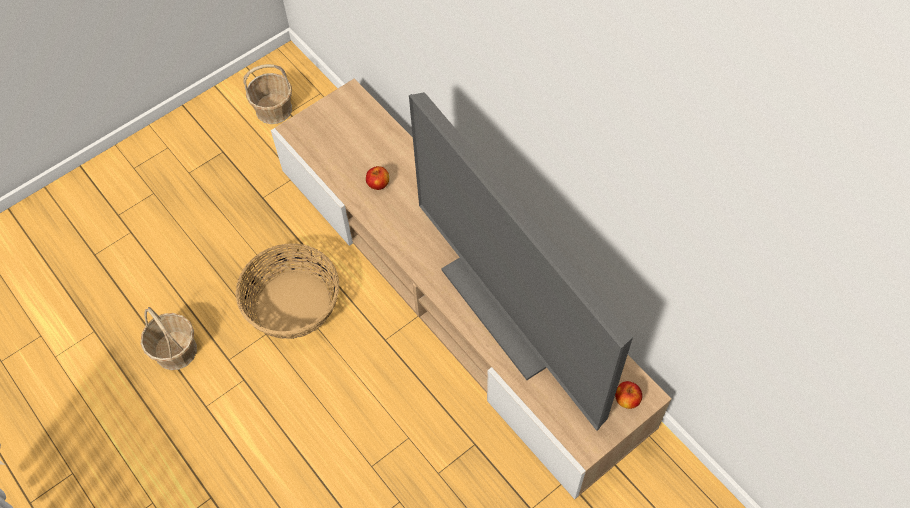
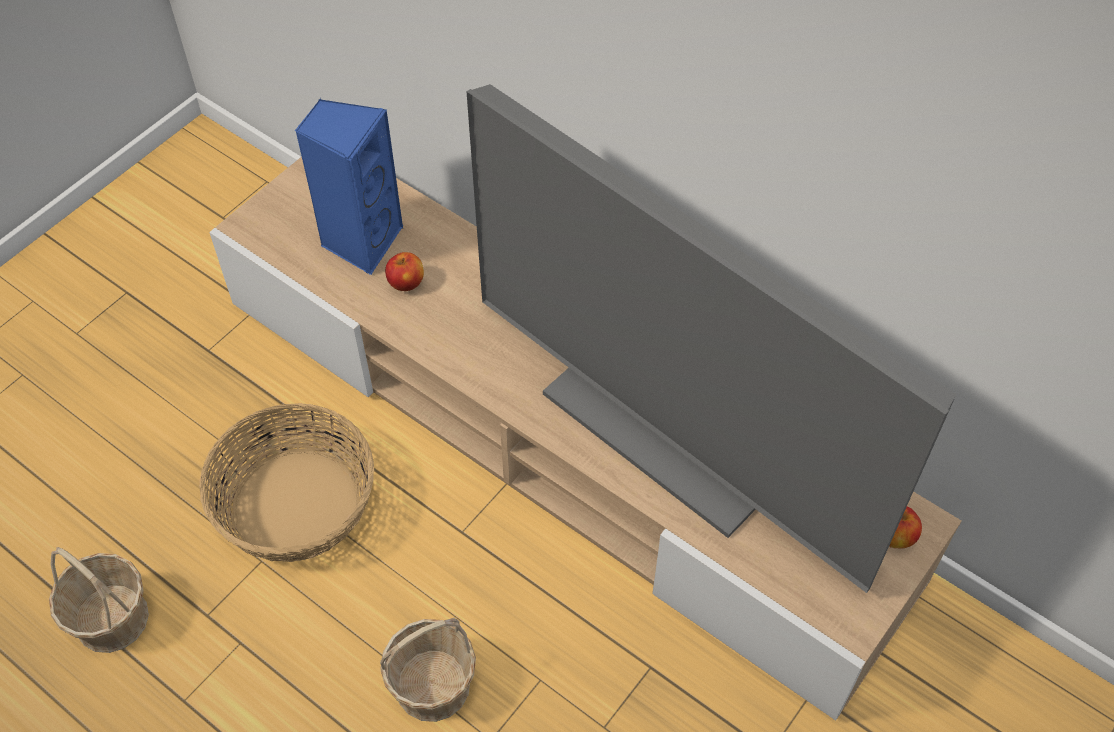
camera: 15 degrees left, 5 degrees down
(274, 109) = (197, 216): basket -> basket (433, 685)
(358, 152) = (361, 241): none -> blue speaker

